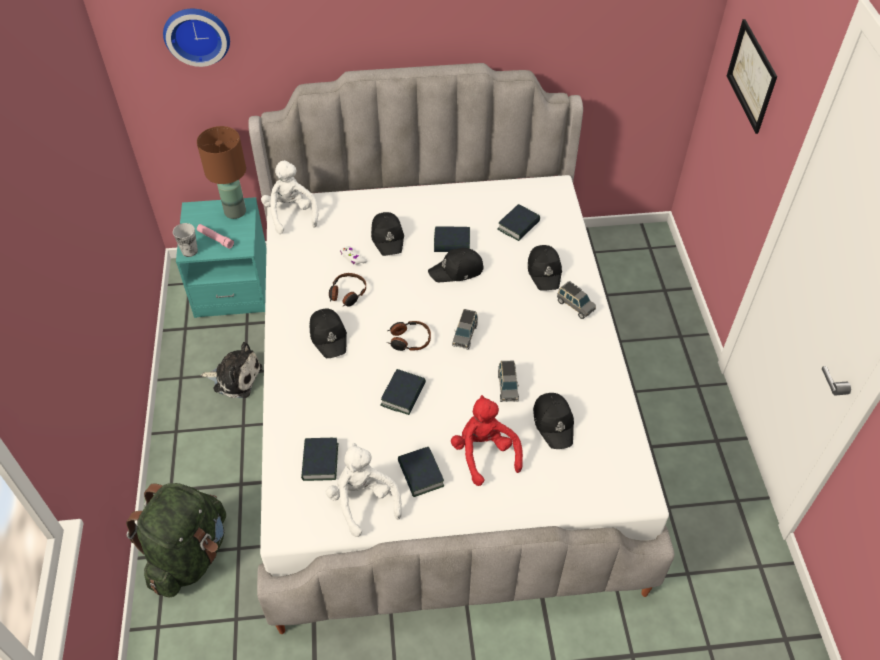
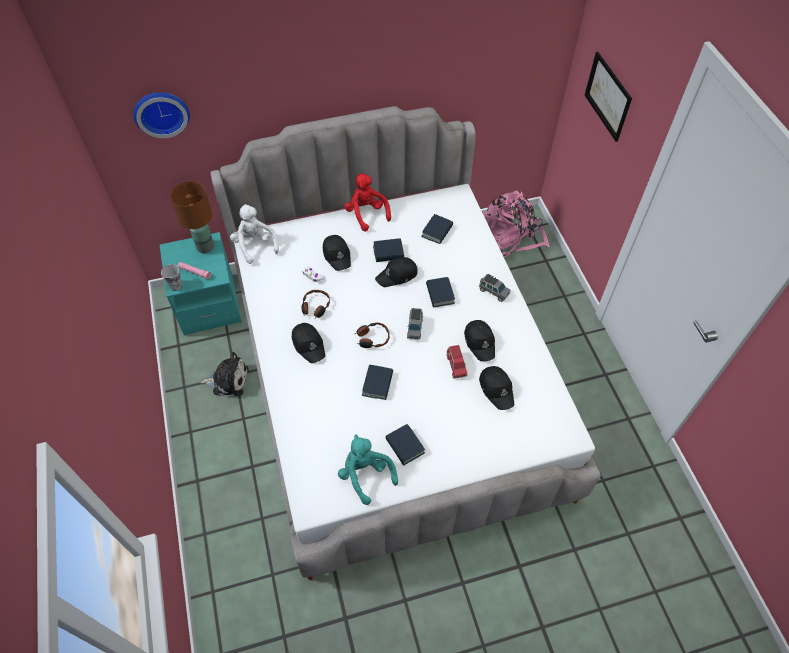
camera: 10 degrees left, 5 degrees up
(189, 555) = (224, 530): green backpack -> none
(320, 462) = (325, 449): book -> book (440, 294)
(363, 501) = (365, 475): white plush toy -> turquoise plush toy
(484, 453) = (449, 421): red plush toy -> red plush toy (366, 214)
(507, 387) = (456, 365): grey toy car -> red toy car
(545, 271) = (465, 266): black cap -> black cap (480, 342)
(623, 256) = (510, 237): none -> pink backpack

